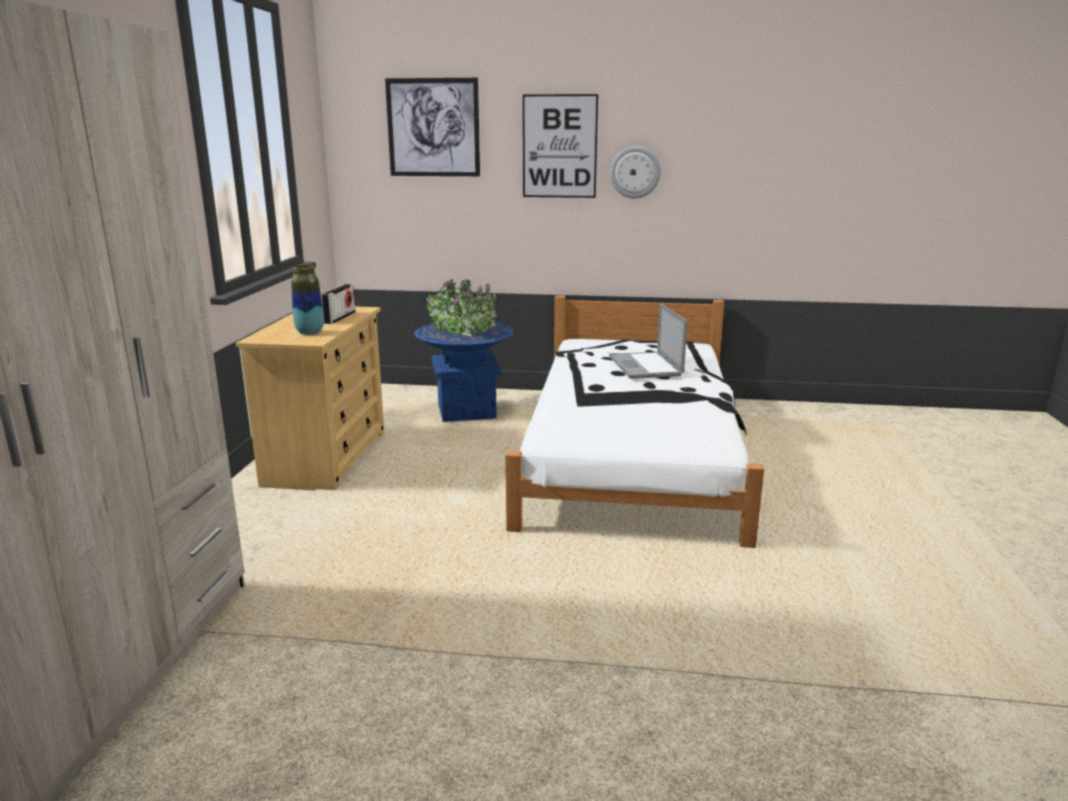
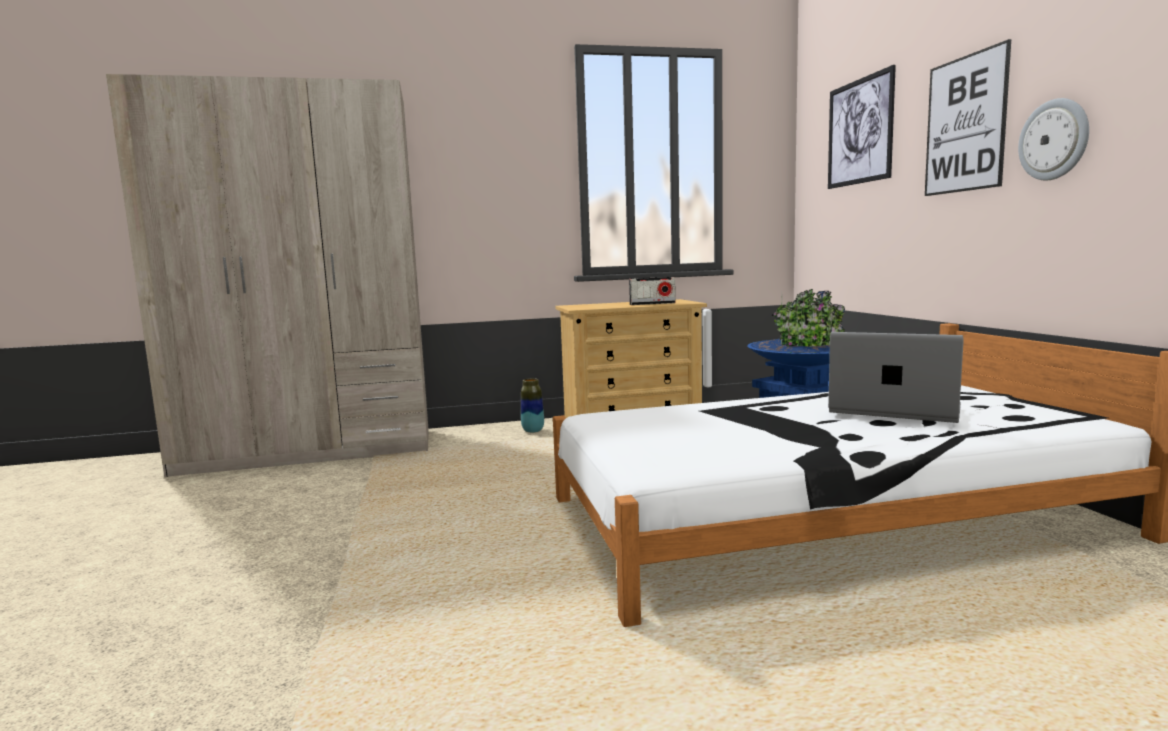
camera: 70 degrees right, 10 degrees down
(310, 332) = (599, 306): vase -> vase (533, 431)
(645, 366) = (894, 409): laptop -> laptop turned 60 degrees clockwise

